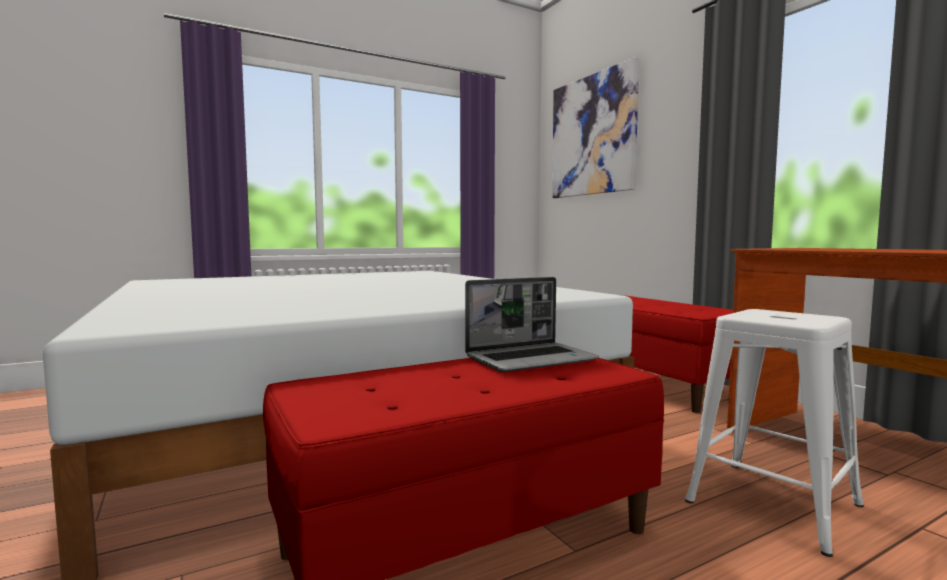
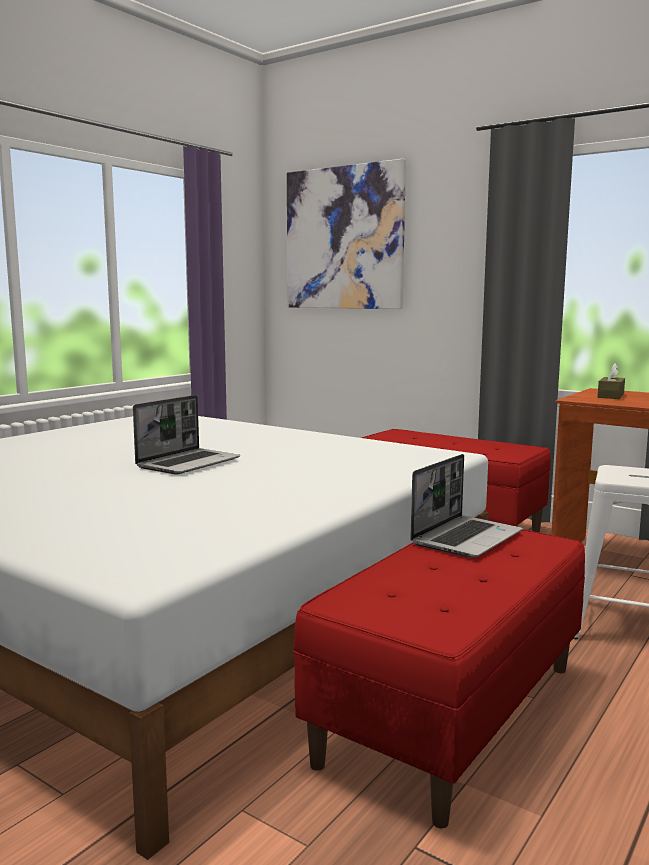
camera: 25 degrees left, 5 degrees up
(361, 287) = (189, 463): none -> laptop
(807, 248) = (610, 396): none -> brown tissue box

